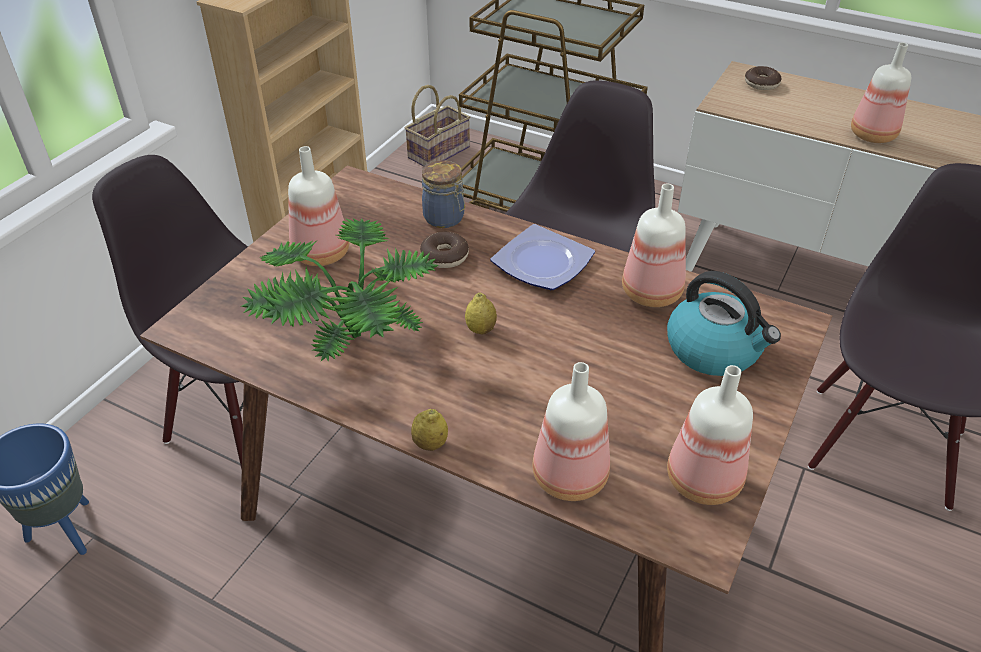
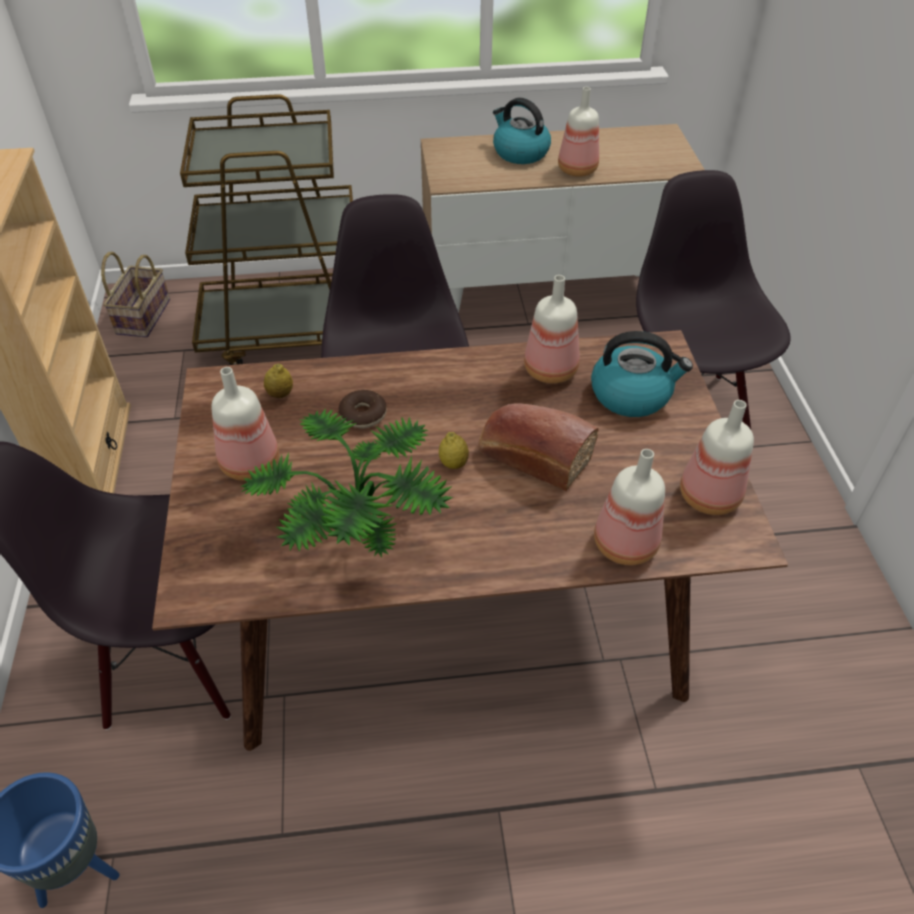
camera: 35 degrees left, 5 degrees up
(430, 444) = (505, 577): lemon -> lemon (280, 394)
(445, 218) = (330, 380): jar -> none
(542, 264) = (449, 384): plate -> none
(557, 357) = (531, 457): none -> bread
(761, 84) = (461, 152): donut -> none
(823, 101) = (520, 152): none -> kettle

